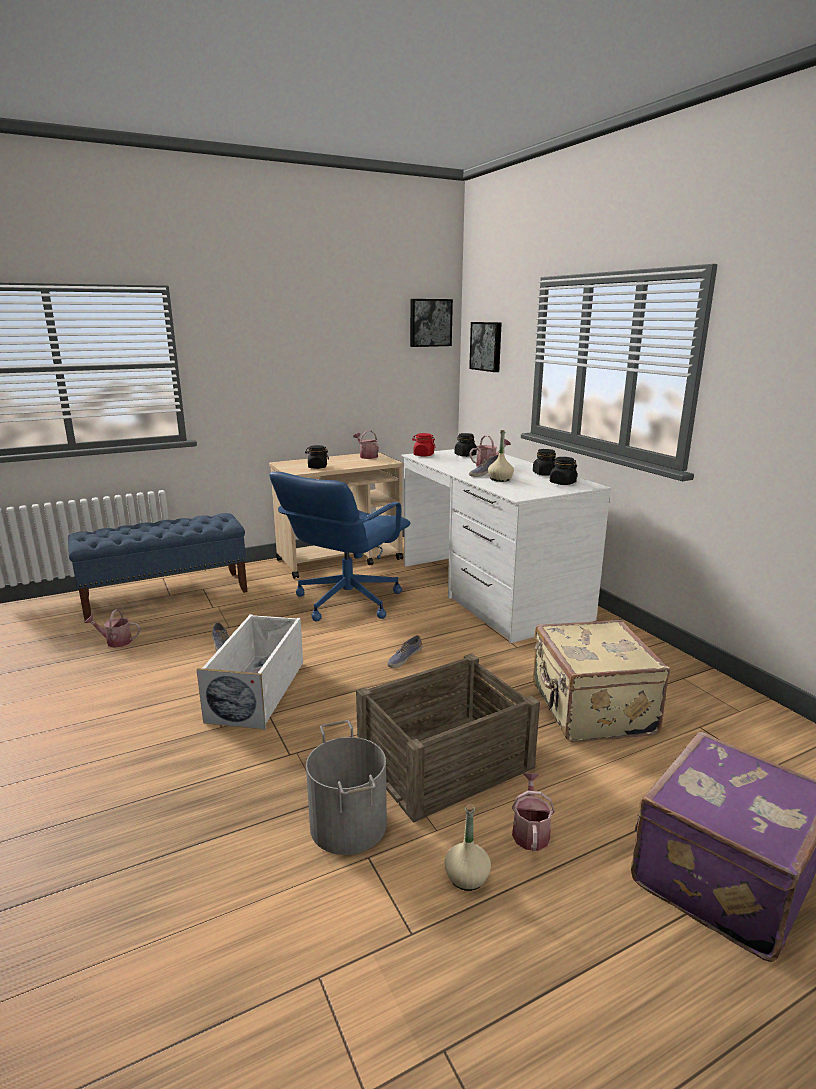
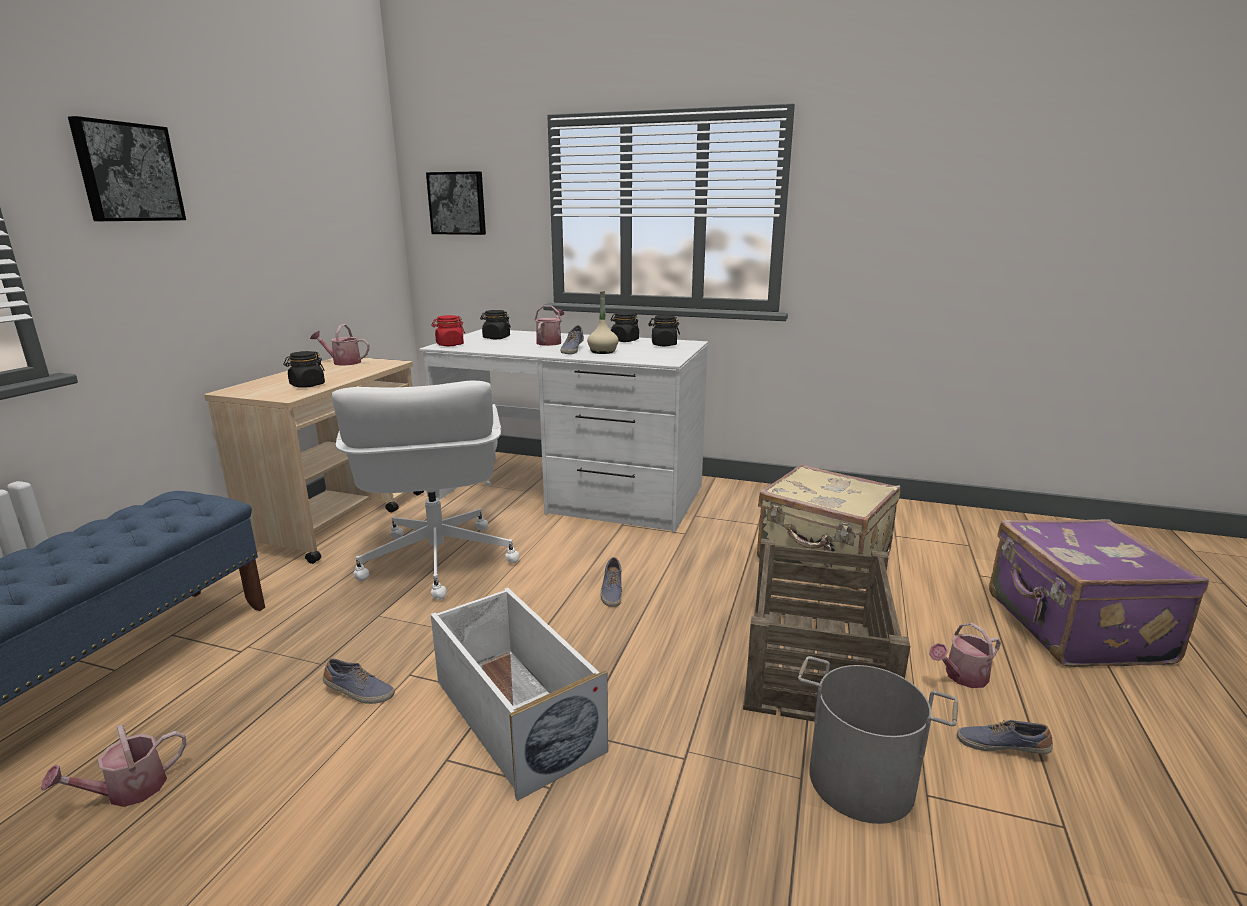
camera: 45 degrees left, 0 degrees up
(346, 601) = (437, 561): blue office chair -> white office chair
(430, 322) = (369, 172): picture -> picture (127, 172)
(467, 877) = (1001, 746): beige bottle -> shoe
(530, 831) = (962, 677): watering can -> watering can turned 75 degrees counterclockwise

